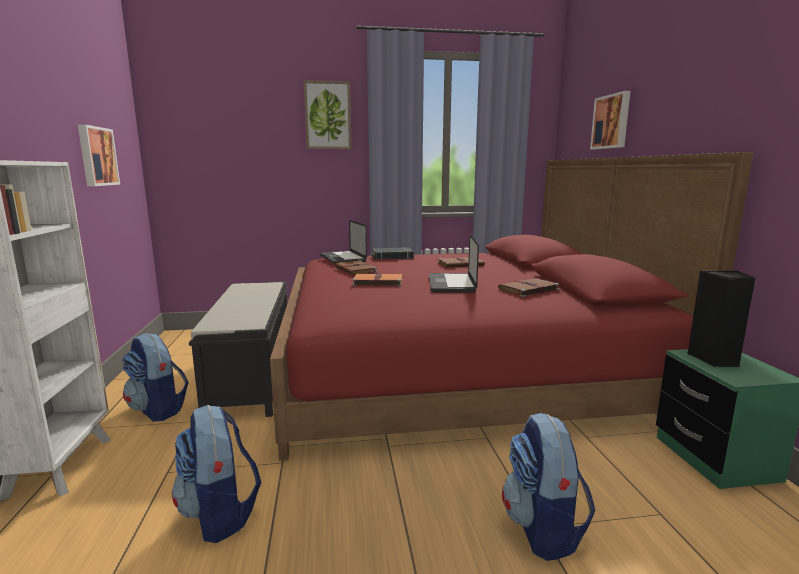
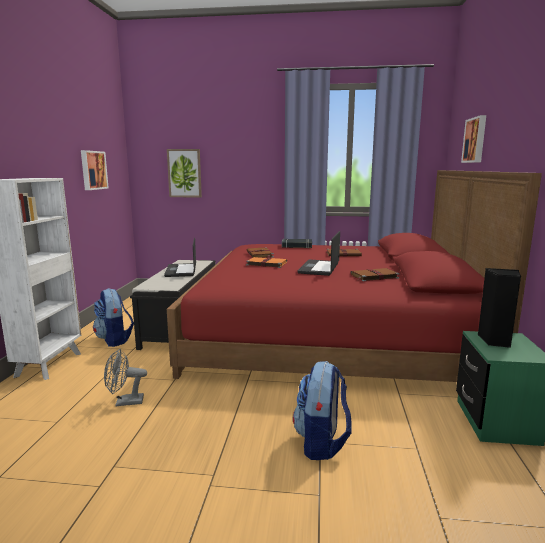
camera: 15 degrees right, 0 degrees up
(220, 514) = (125, 402): backpack -> grey fan
(328, 115) = (256, 136): picture -> picture (184, 173)
(342, 258) = (258, 245): laptop -> laptop (181, 271)

